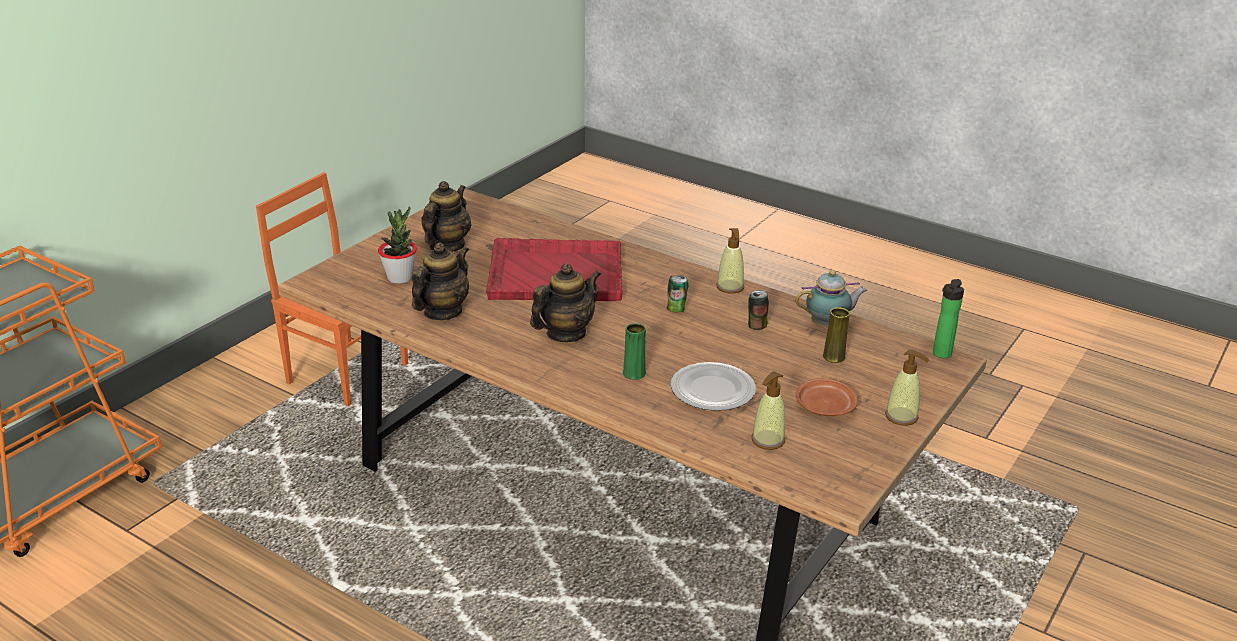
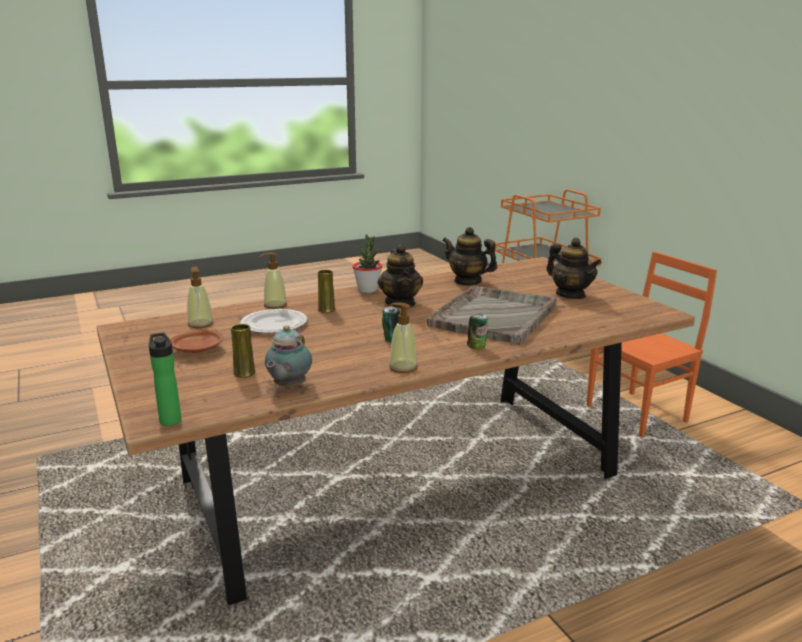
camera: 120 degrees right, 10 degrees down
(400, 278) = (527, 278): potted plant -> potted plant (367, 290)
(442, 312) = (467, 281): teapot -> teapot turned 150 degrees clockwise
(554, 273) = (494, 315): red tray -> grey tray
(634, 373) = (326, 309): green vase -> yellow vase
(756, 325) = (329, 359): can -> can (477, 347)
(901, 417) = (140, 370): soap dispenser -> soap dispenser (275, 305)

